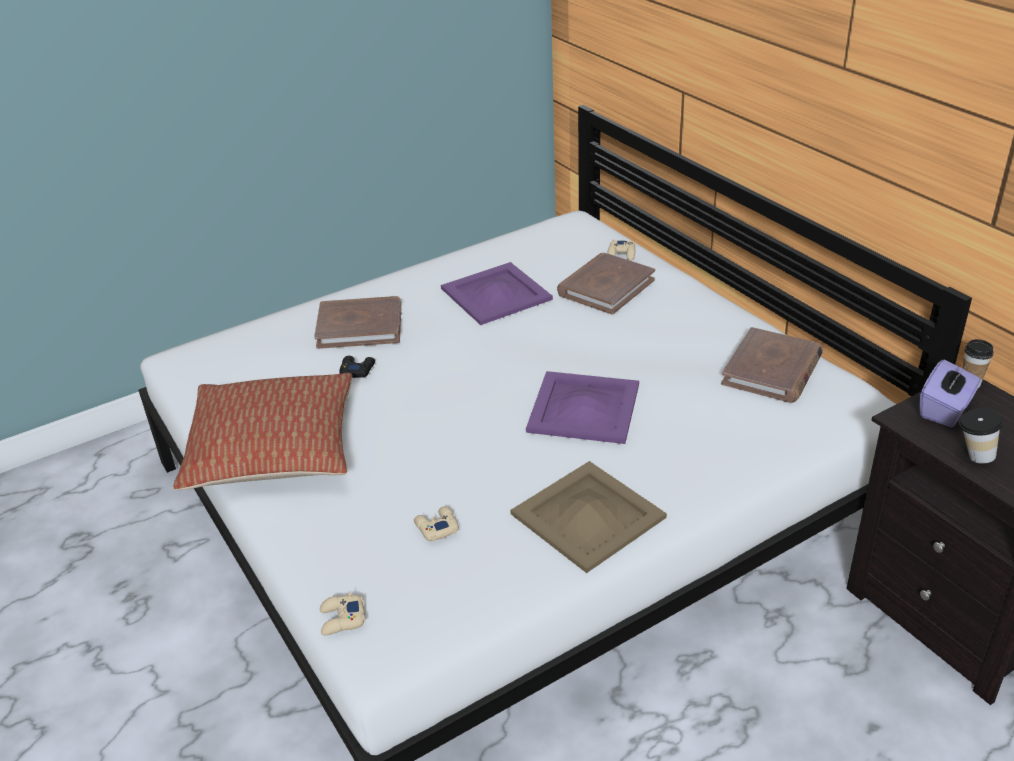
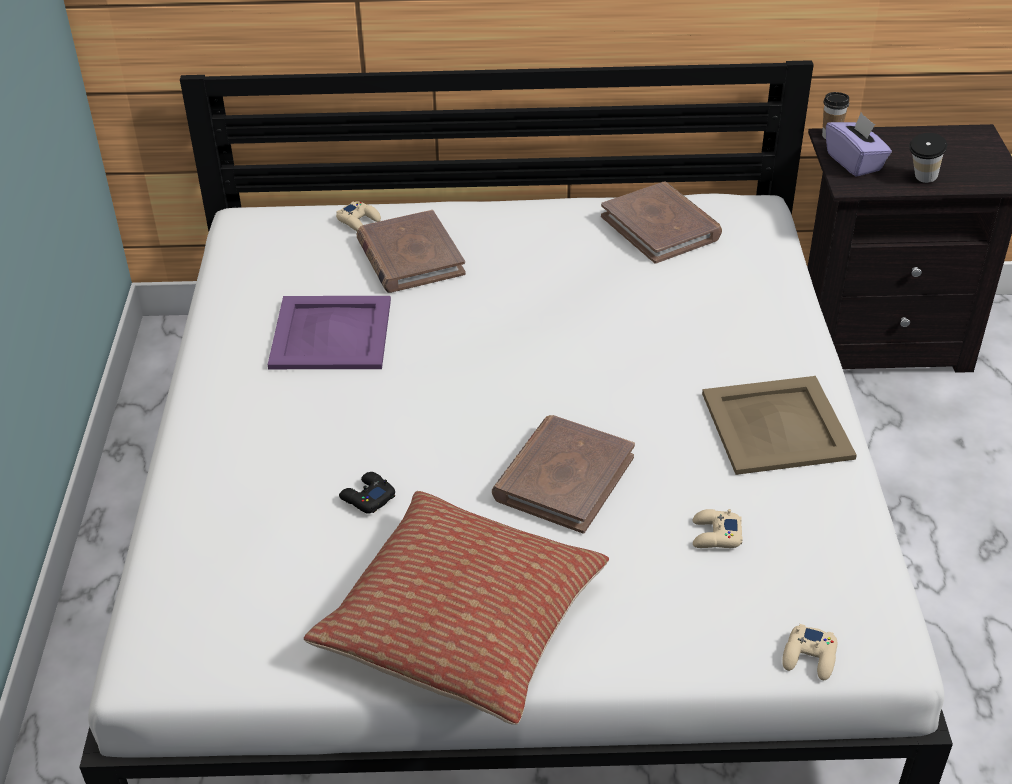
camera: 60 degrees left, 5 degrees up
(360, 326) = (274, 463): brown book -> brown book (563, 477)
(585, 407) = (612, 357): purple tray -> none

